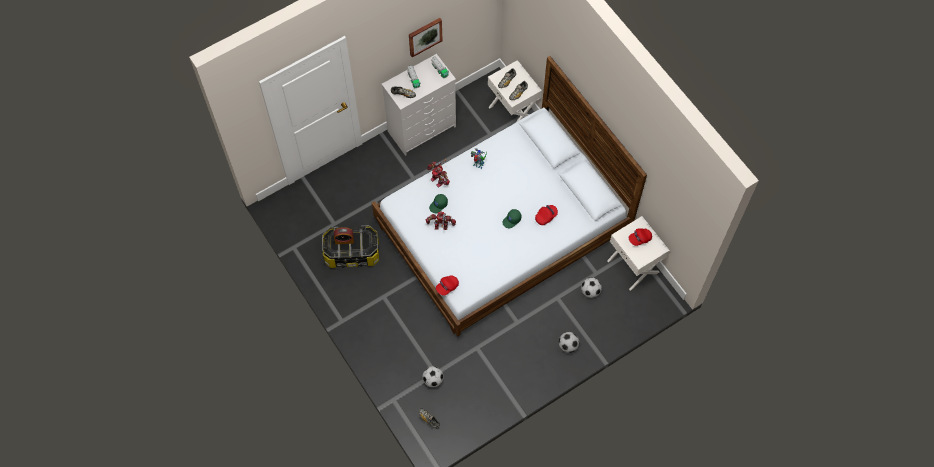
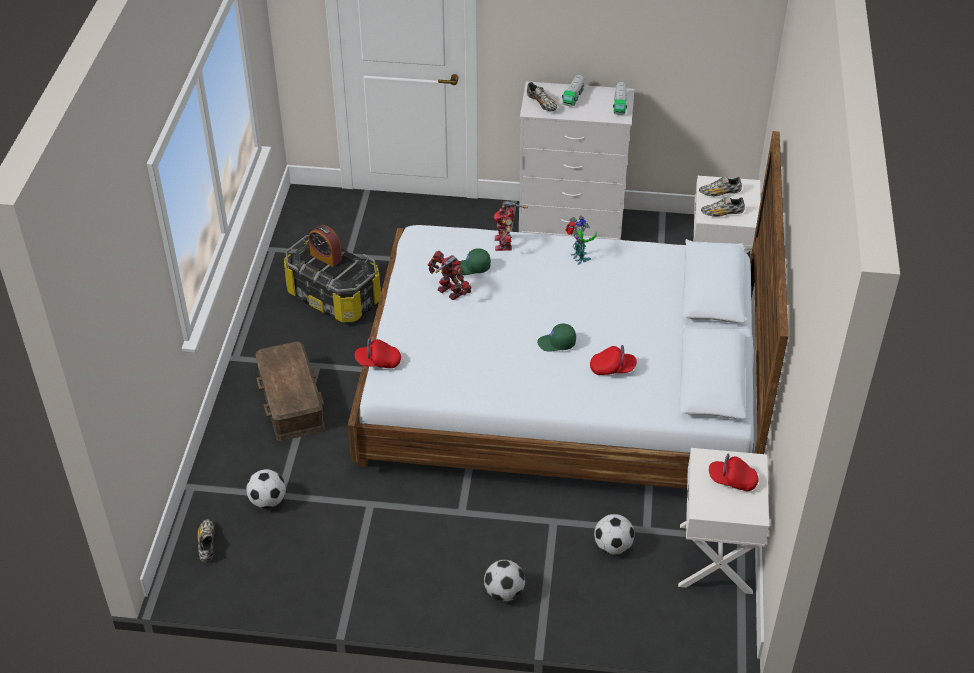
camera: 40 degrees right, 20 degrees down
(391, 323) = (292, 401): none -> brown storage box
(424, 36) = (619, 32): picture -> none

